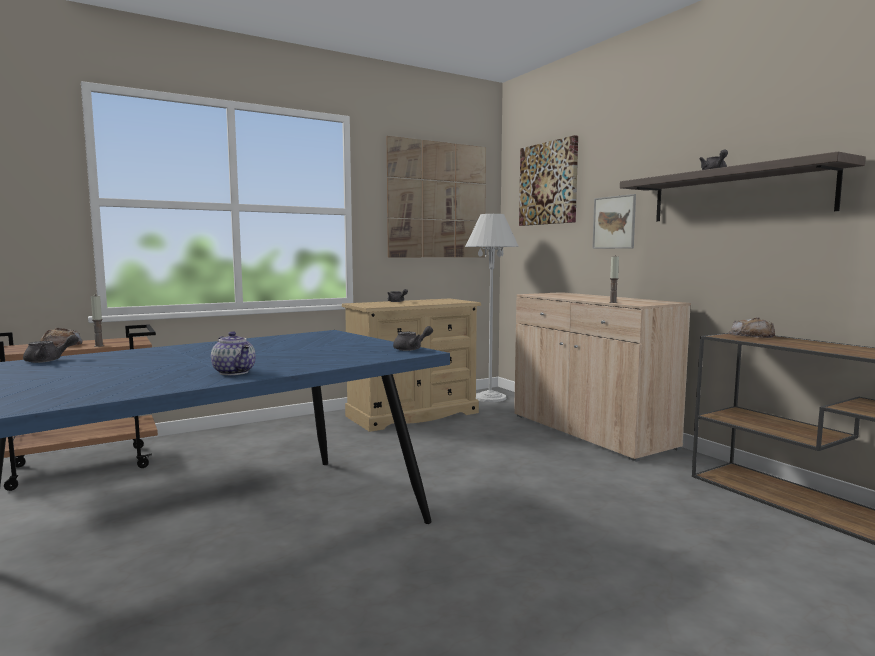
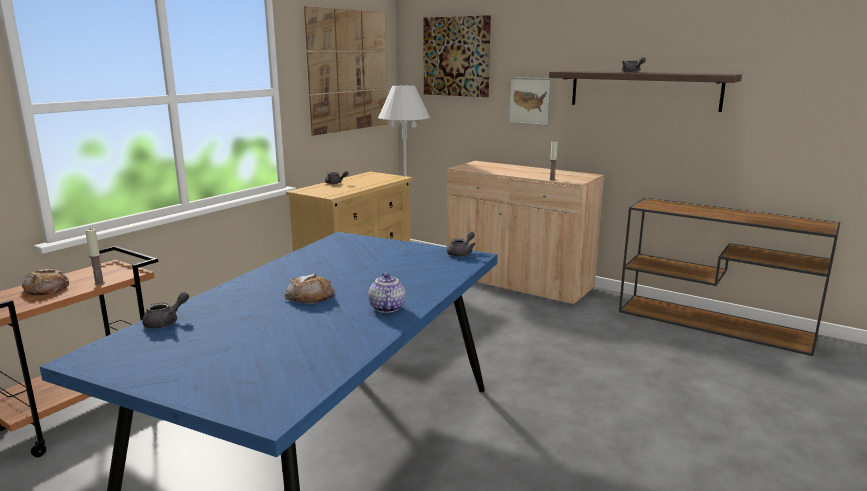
camera: 25 degrees left, 10 degrees up
(235, 372) = (386, 308): teapot -> teapot turned 120 degrees counterclockwise
(751, 335) = (659, 203): bread -> bread (310, 296)

